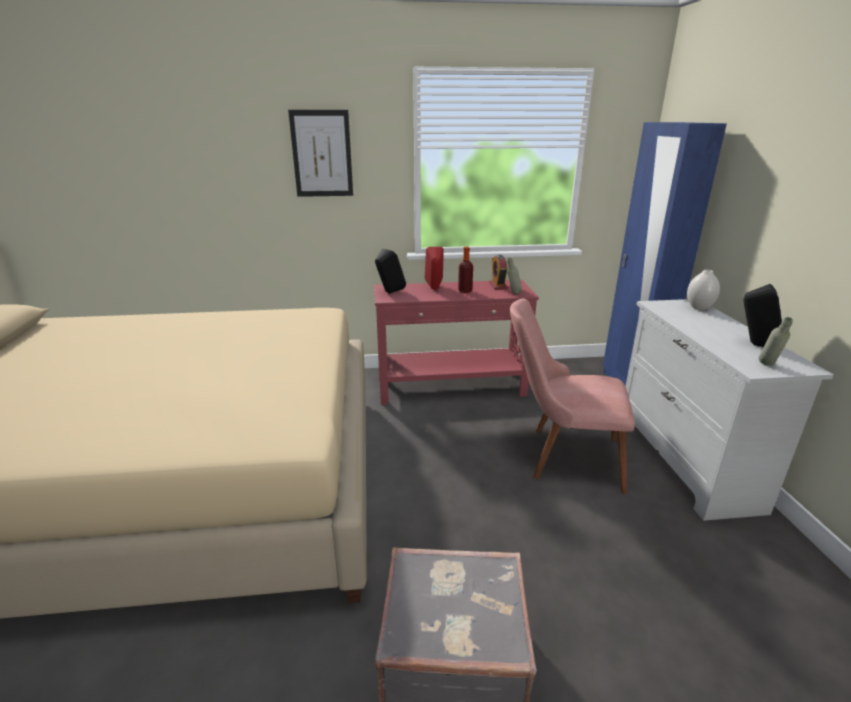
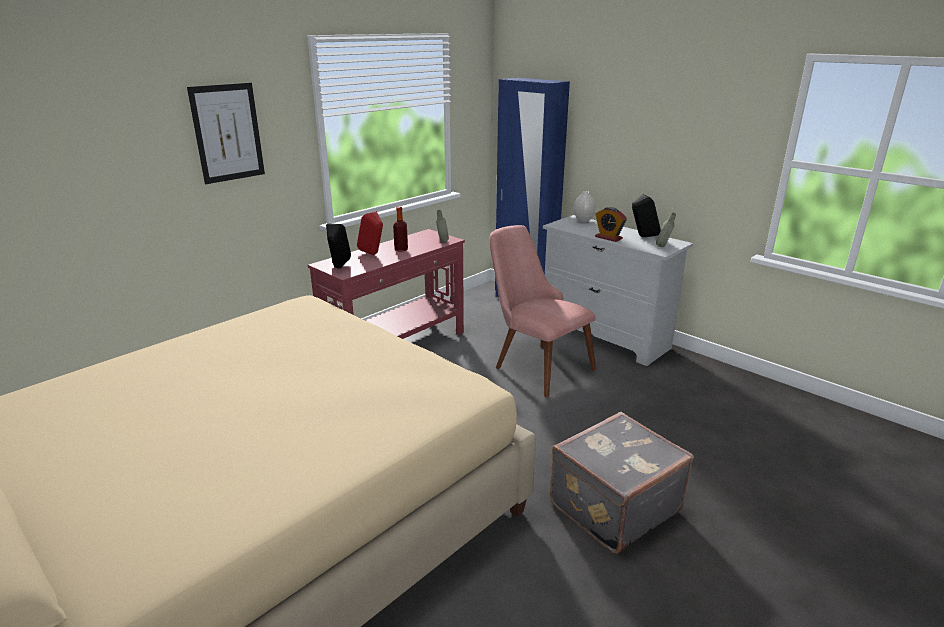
camera: 40 degrees left, 0 degrees up
(498, 285) = (419, 238): alarm clock -> alarm clock (608, 238)
(561, 456) = (535, 364): pink chair -> pink chair turned 75 degrees clockwise

